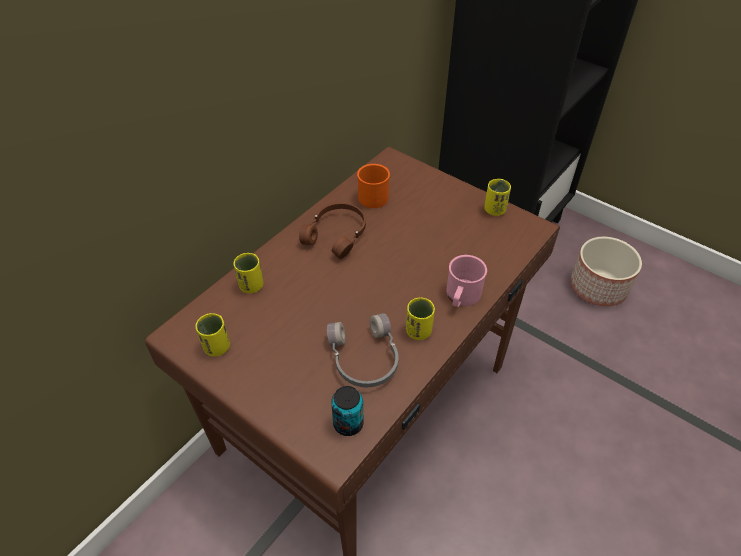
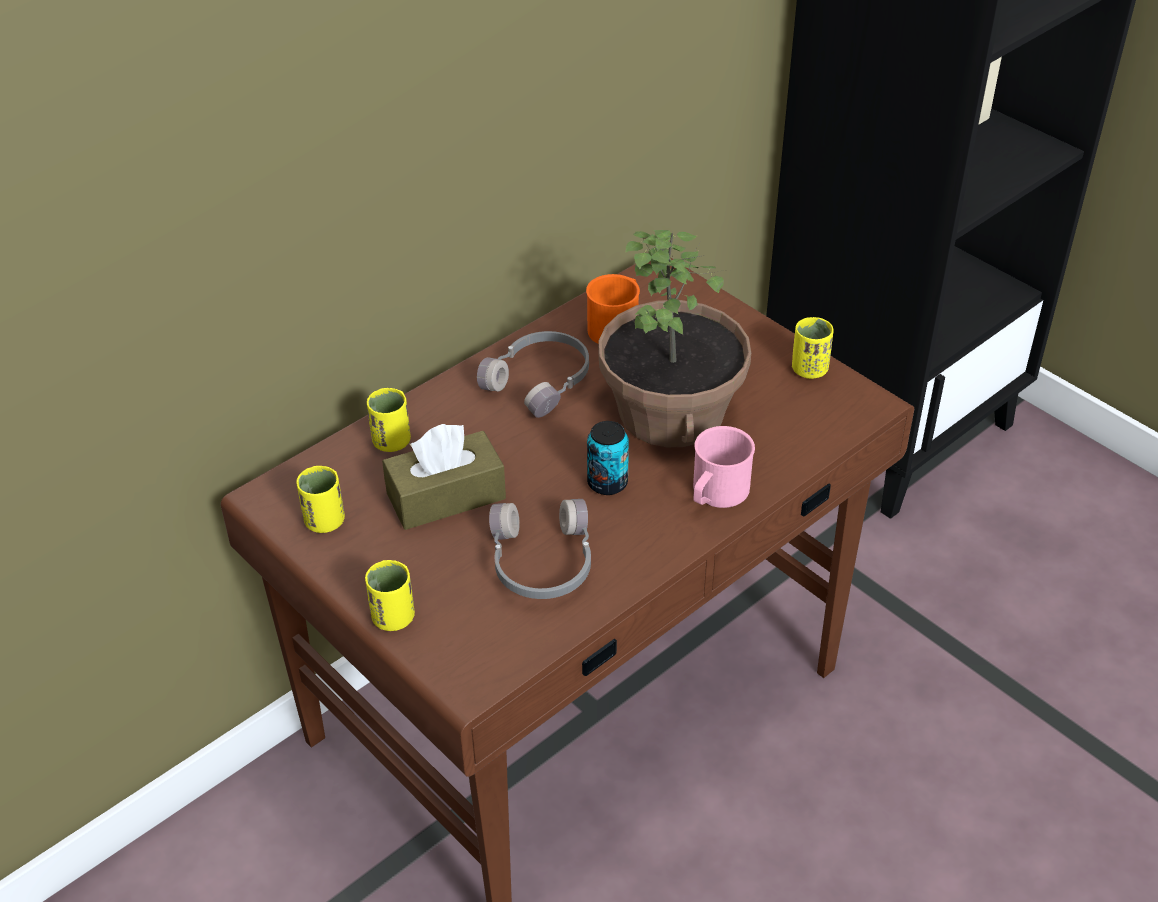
camera: 10 degrees right, 5 degrees down
(293, 319) = (446, 496): none -> brown tissue box
(337, 235) = (541, 381): brown headphones -> grey headphones
(348, 423) = (497, 645): can -> can (607, 483)
(418, 331) = (634, 535): yellow cup -> yellow cup (393, 618)
(421, 246) = (673, 412): none -> potted plant
(598, 287) = (1055, 554): planter -> none

